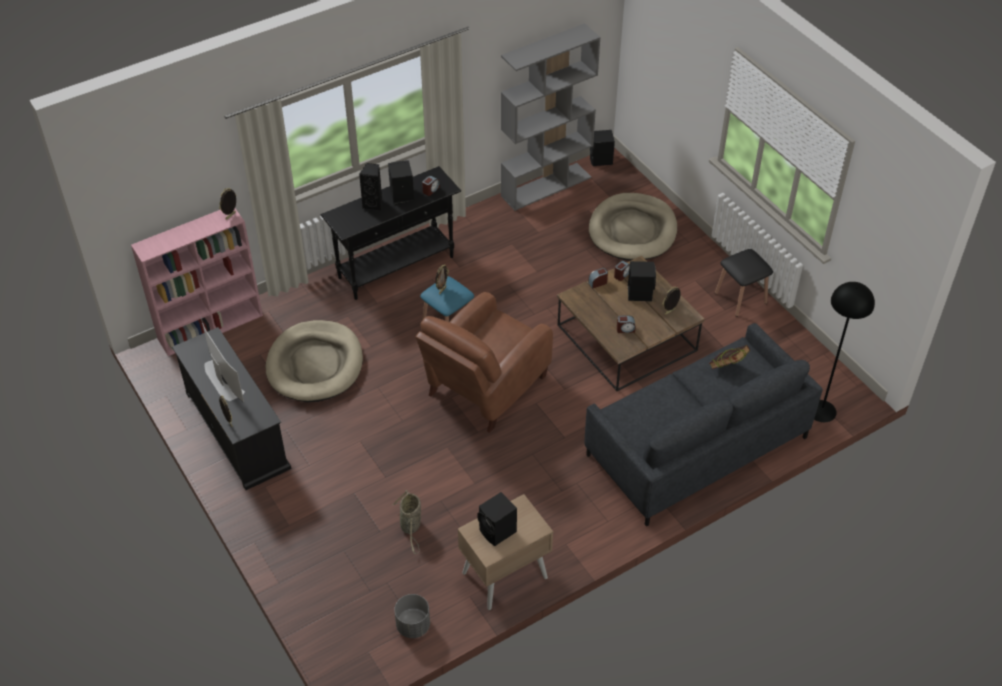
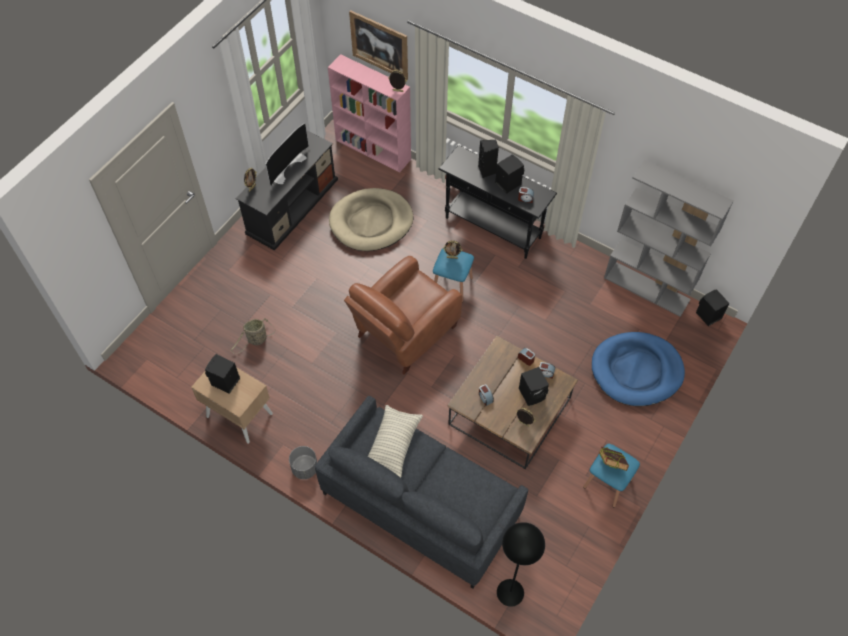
camera: 65 degrees right, 10 degrees up
(181, 186) = (379, 45): none -> picture
(413, 626) = (176, 376): grey planter -> grey planter (304, 468)
(484, 388) = (404, 333): brown armchair -> brown armchair turned 60 degrees counterclockwise
(632, 230) = (636, 371): beige dog bed -> blue dog bed
(651, 411) = (393, 444): none -> pillow
(727, 368) = (470, 486): book -> book (611, 464)
(740, 298) = (607, 483): black stool -> blue stool

